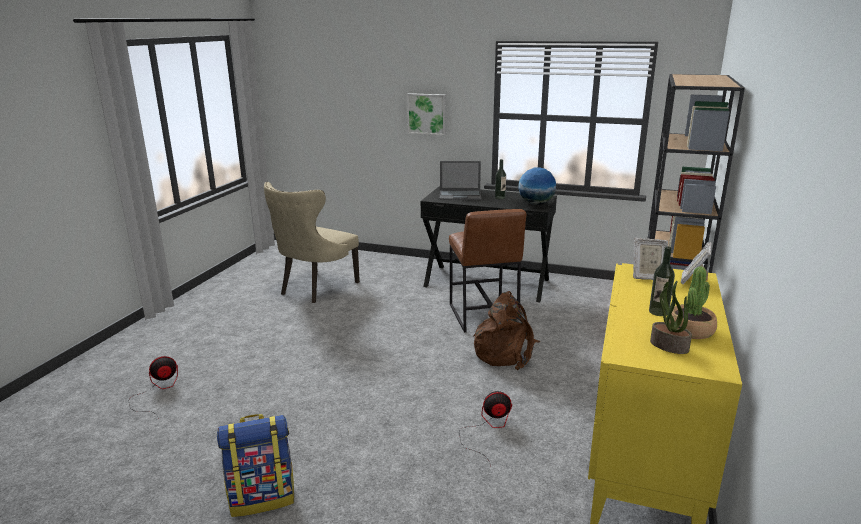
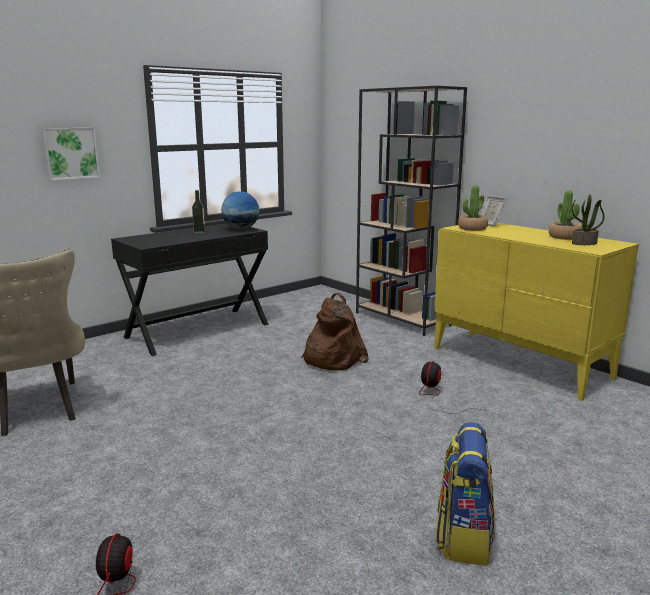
camera: 60 degrees left, 5 degrees down
(460, 195) = (161, 238): laptop -> none
(483, 316) = (257, 349): brown chair -> none
(647, 276) = (472, 228): picture frame -> potted plant
(658, 312) = (532, 236): bottle -> none

